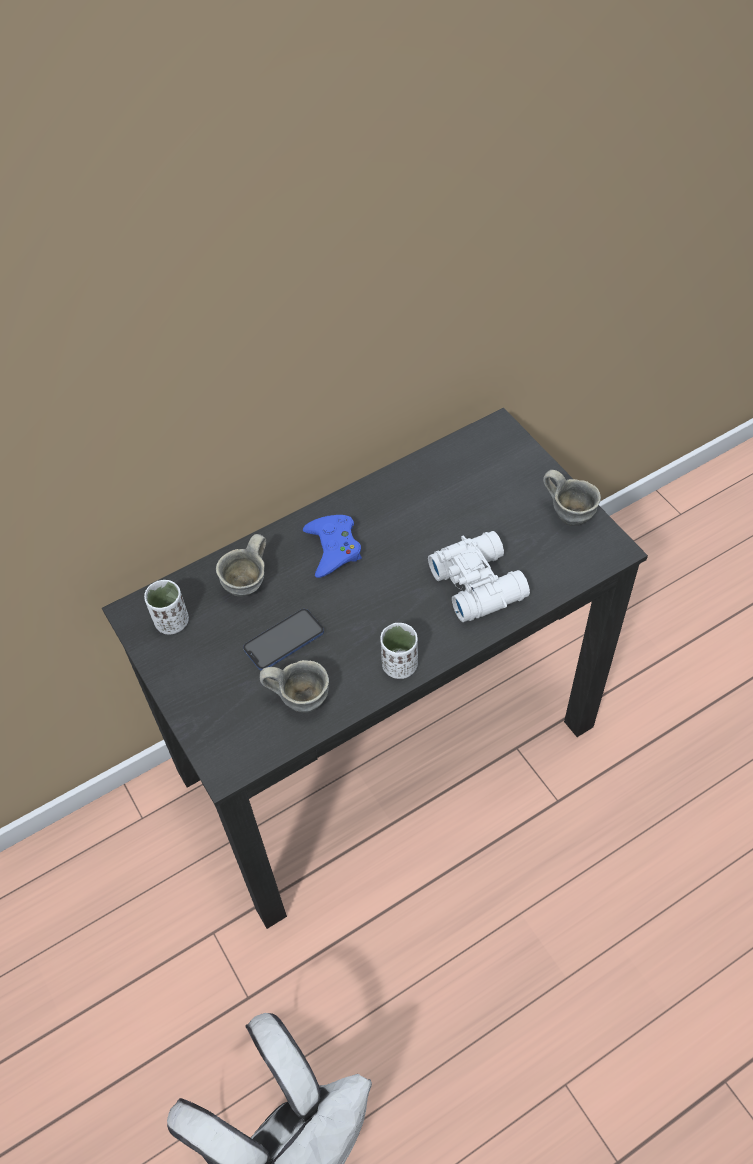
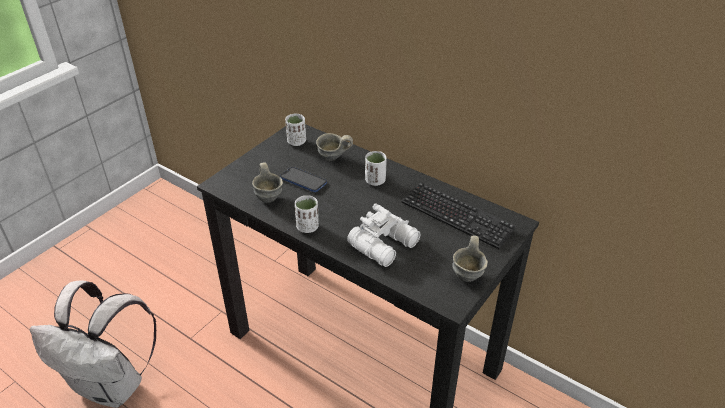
camera: 65 degrees right, 15 degrees down
(333, 548) = (375, 181): blue game controller -> white cup
(456, 484) = (457, 216): none -> keyboard

